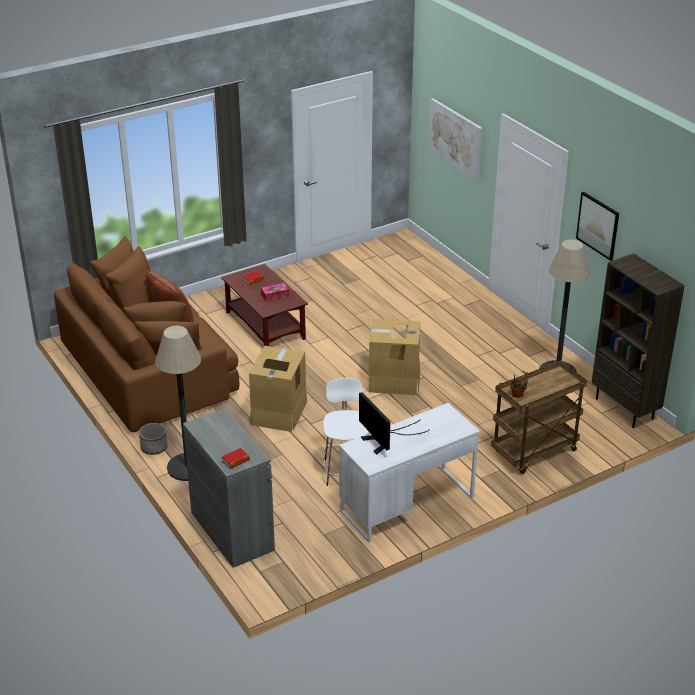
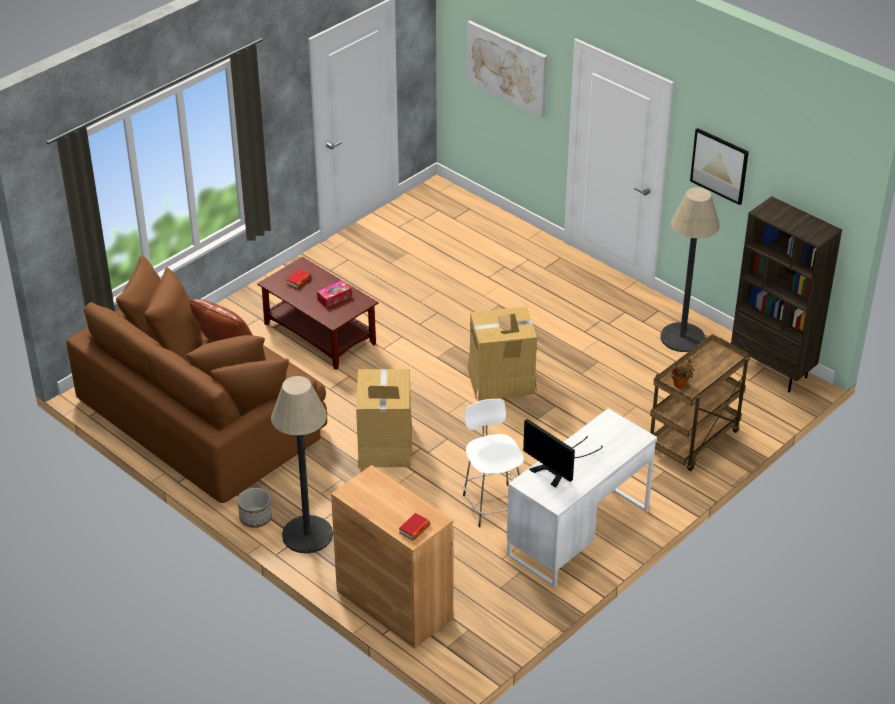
camera: 15 degrees left, 5 degrees up
(232, 531) = (394, 604): grey cabinet -> brown cabinet

